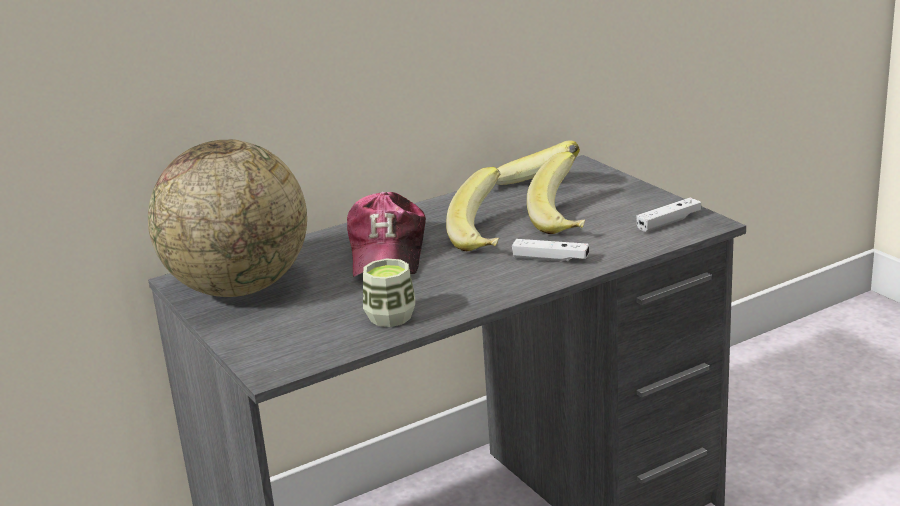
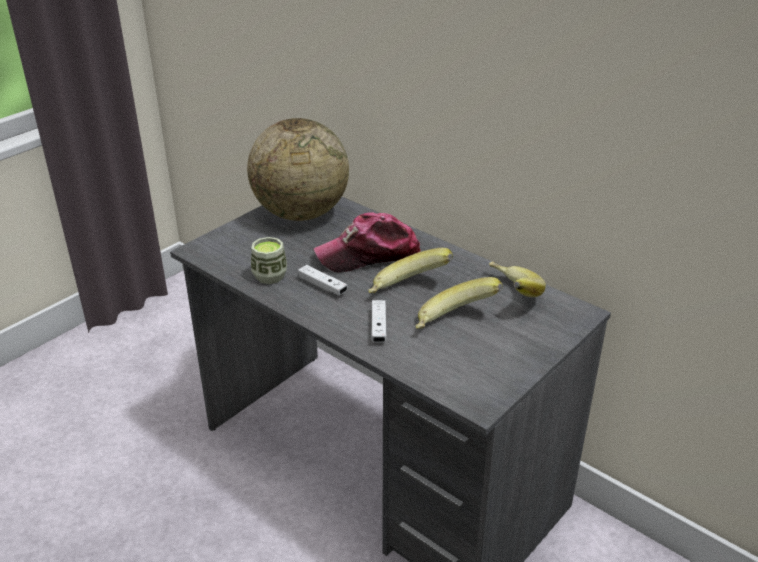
camera: 70 degrees right, 10 degrees up
(668, 222) = (473, 380): white game controller -> white game controller (322, 286)

